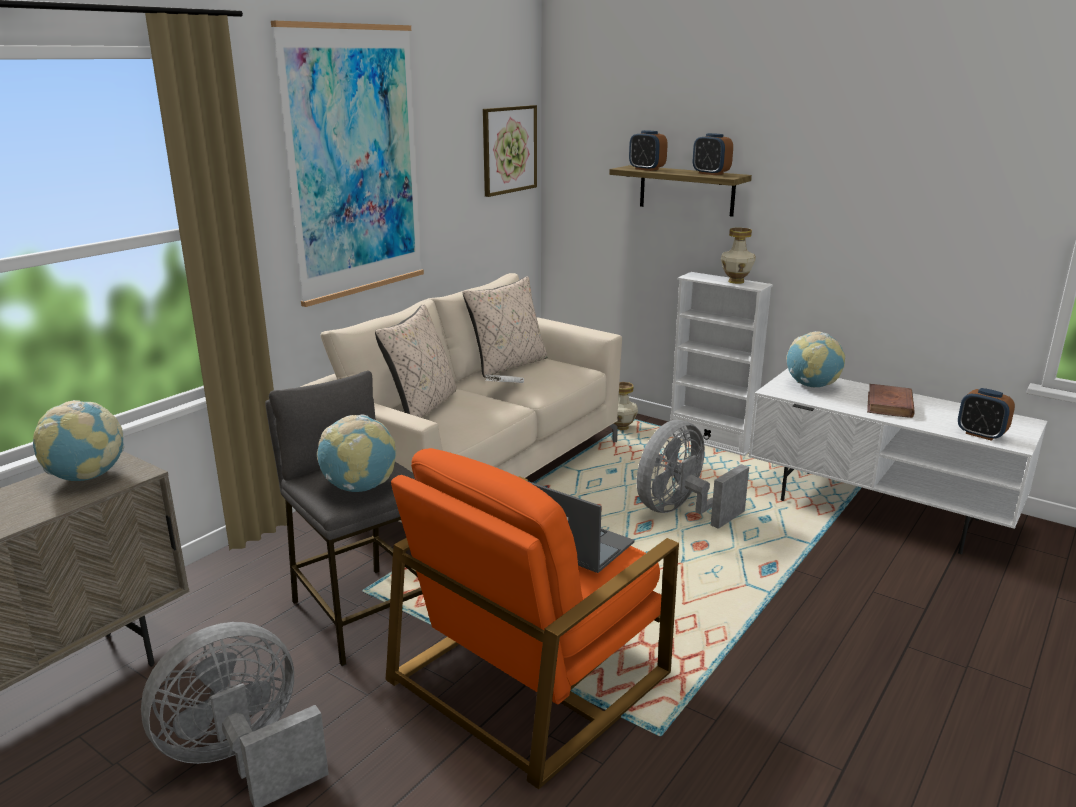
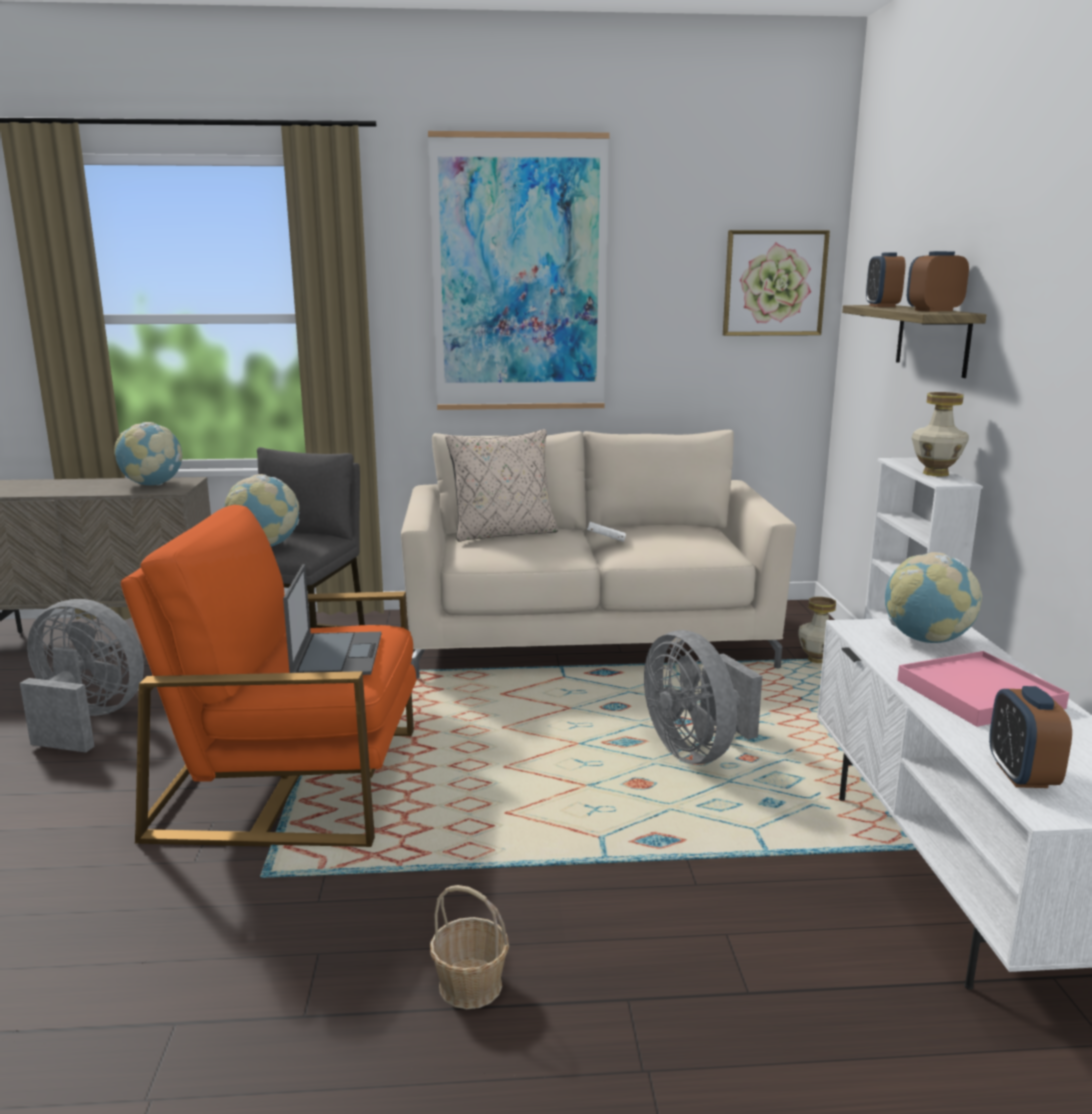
camera: 50 degrees right, 5 degrees down
(508, 365) = (660, 529): beige pillow -> none
(681, 511) = (696, 750): grey fan -> grey fan turned 120 degrees counterclockwise
(711, 173) = (933, 310): alarm clock -> alarm clock turned 60 degrees clockwise
(858, 693) = (470, 986): none -> basket
(889, 405) = (979, 694): brown book -> pink tray

